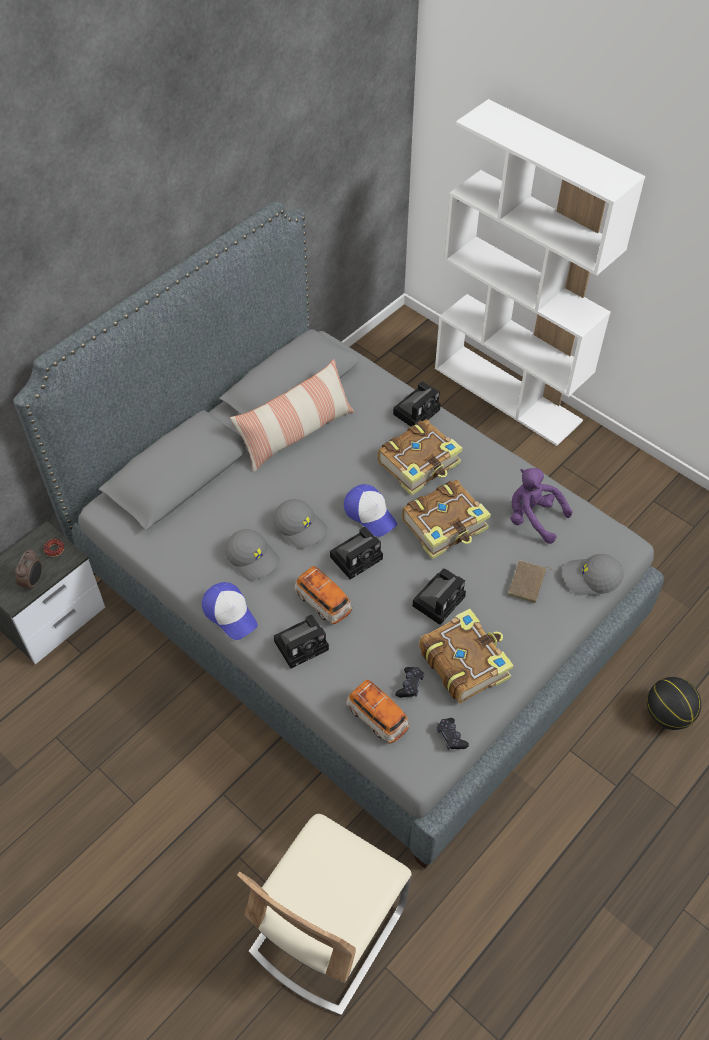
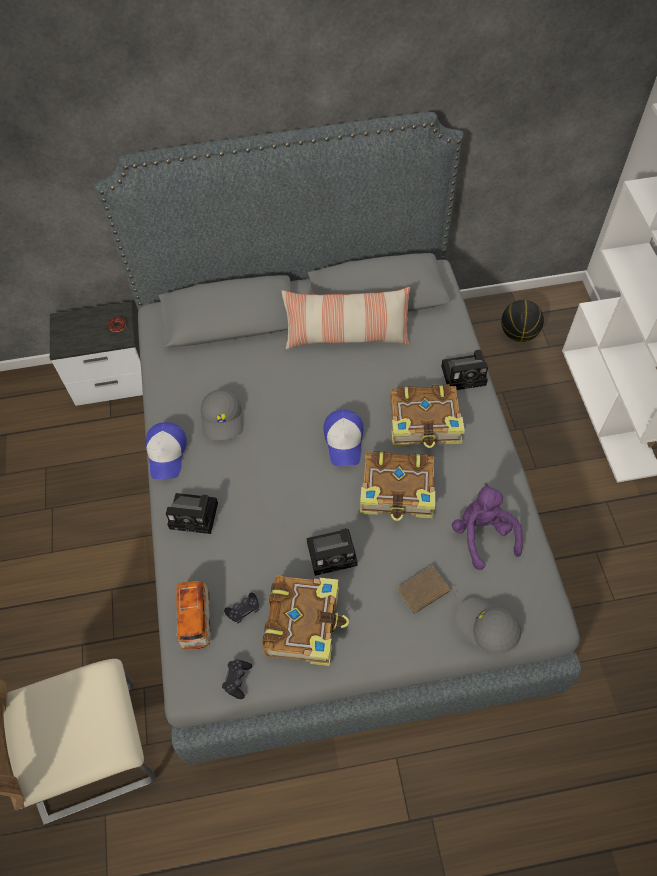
camera: 40 degrees right, 5 degrees up
(34, 581) = (84, 341): alarm clock -> none
(301, 527) = (280, 417): grey cap -> none
(323, 602) = (241, 491): toy car -> none
(357, 556) = (302, 471): camera -> none
(667, 714) = (511, 794): basketball -> basketball (519, 333)

